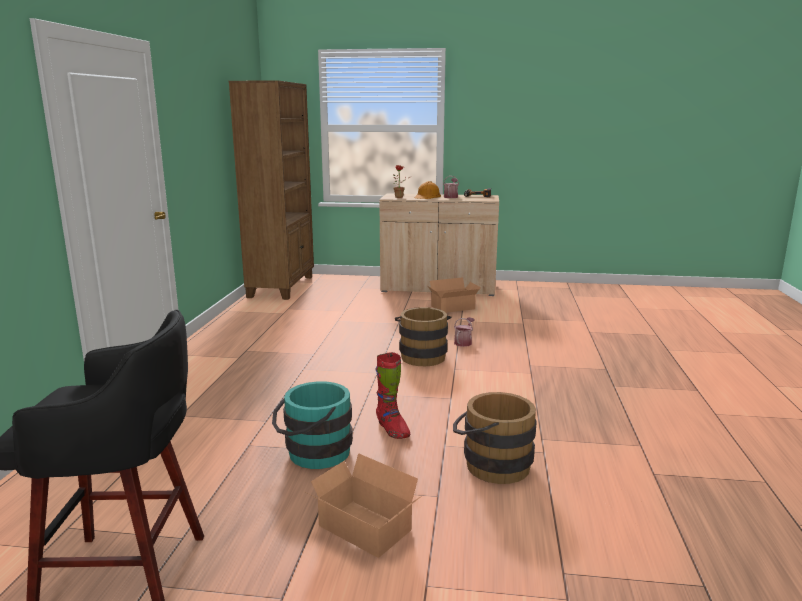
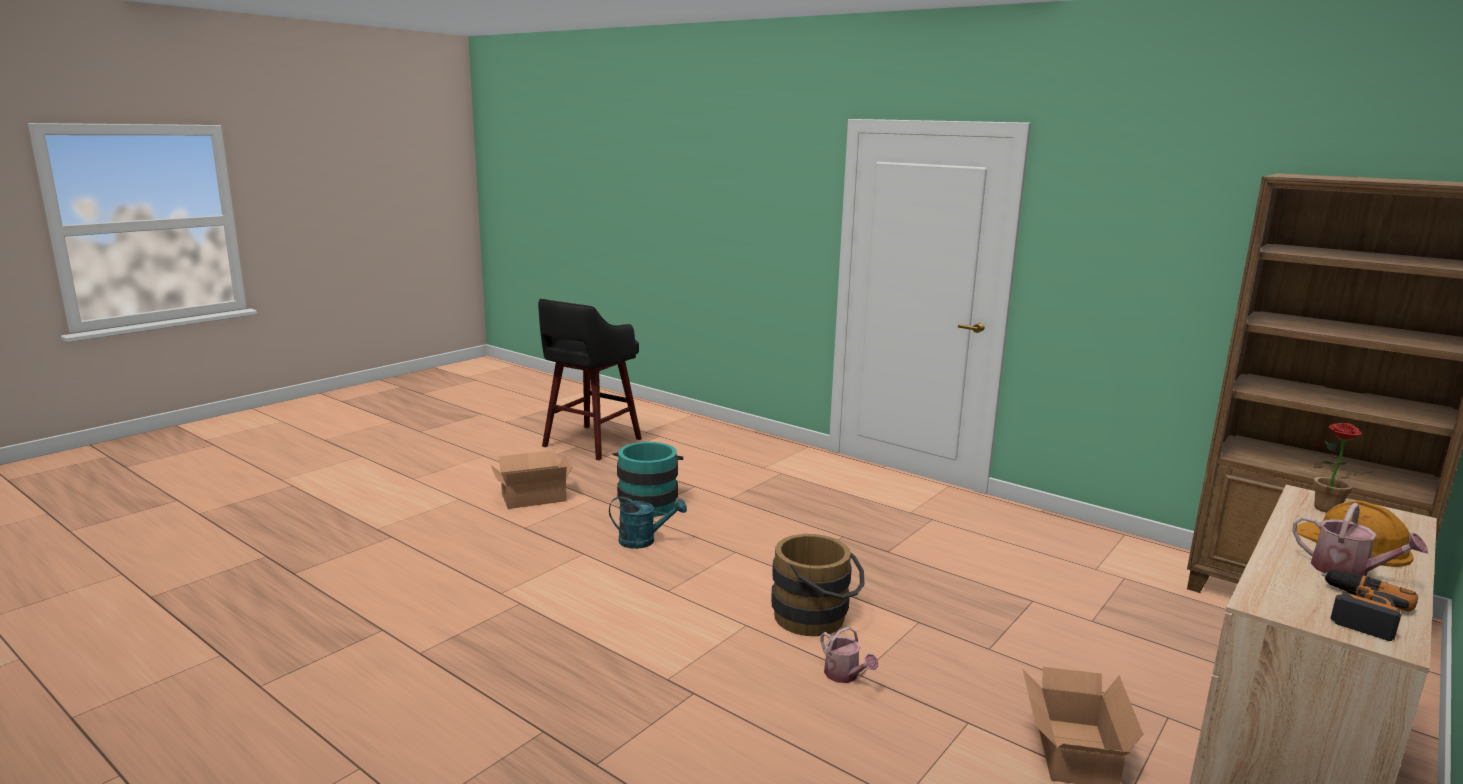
camera: 120 degrees right, 0 degrees up
(392, 429) = (644, 541): red boot -> turquoise watering can
(491, 464) = (525, 561): brown bucket -> none

